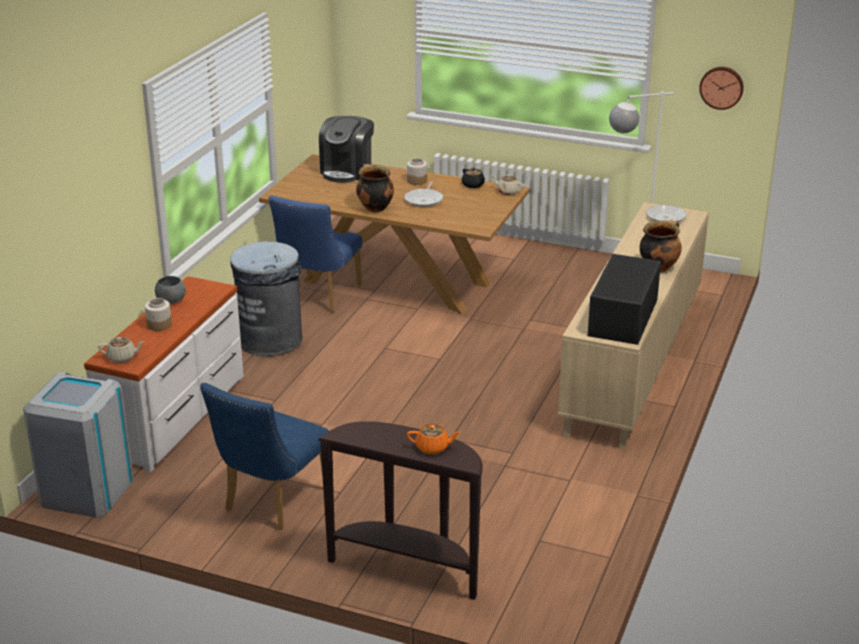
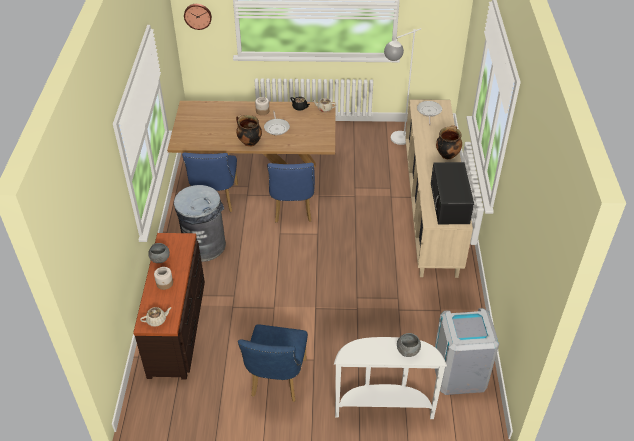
camera: 20 degrees left, 15 degrees up
(86, 491) = (153, 407): grey trash can -> grey trash can (459, 373)
(177, 416) = (178, 327): white dresser -> brown dresser
(347, 171) = (212, 112): coffee machine -> none
(407, 567) = (383, 406): brown console table -> white console table
(420, 327) = (292, 210): none -> blue chair
(433, 448) = (407, 351): orange teapot -> grey bowl
(721, 87) = (445, 17): wall clock -> wall clock (198, 16)

